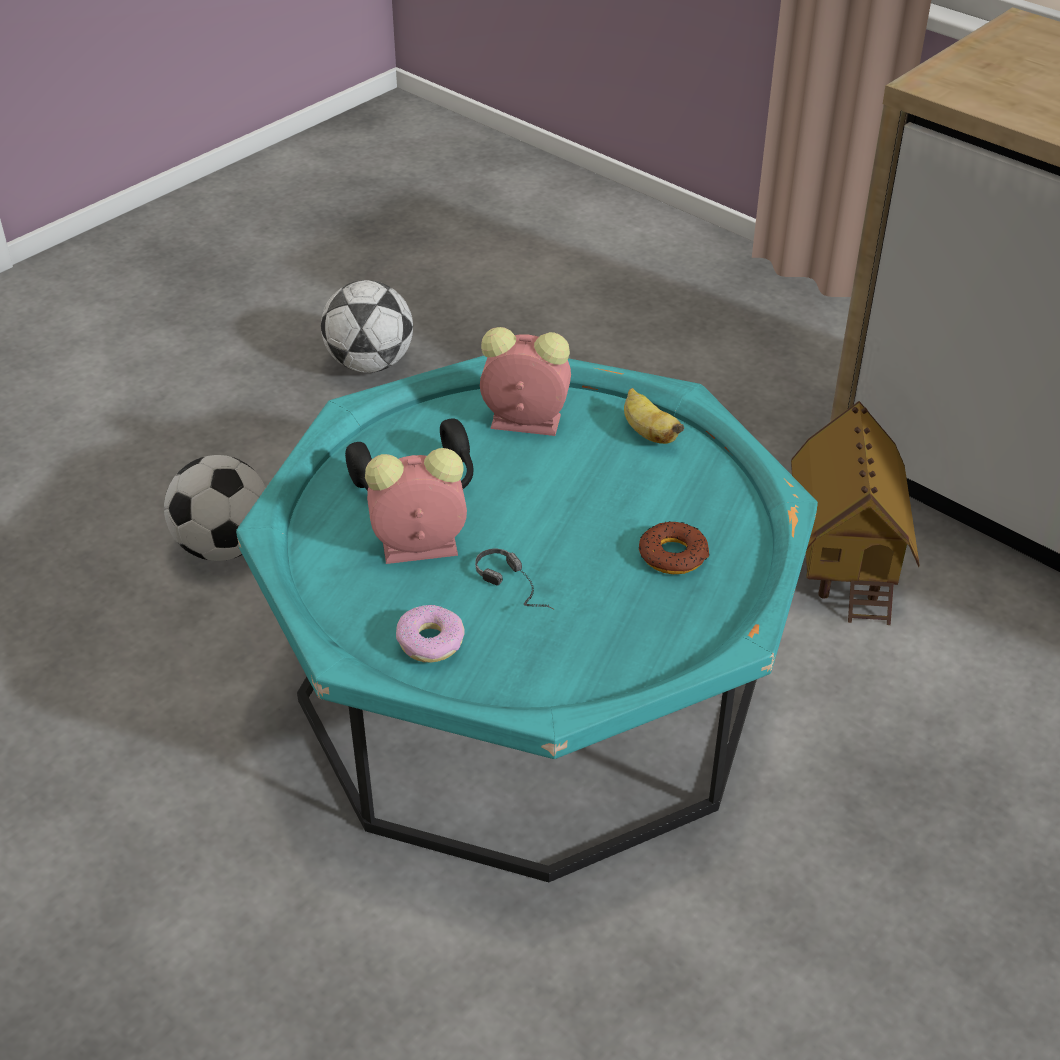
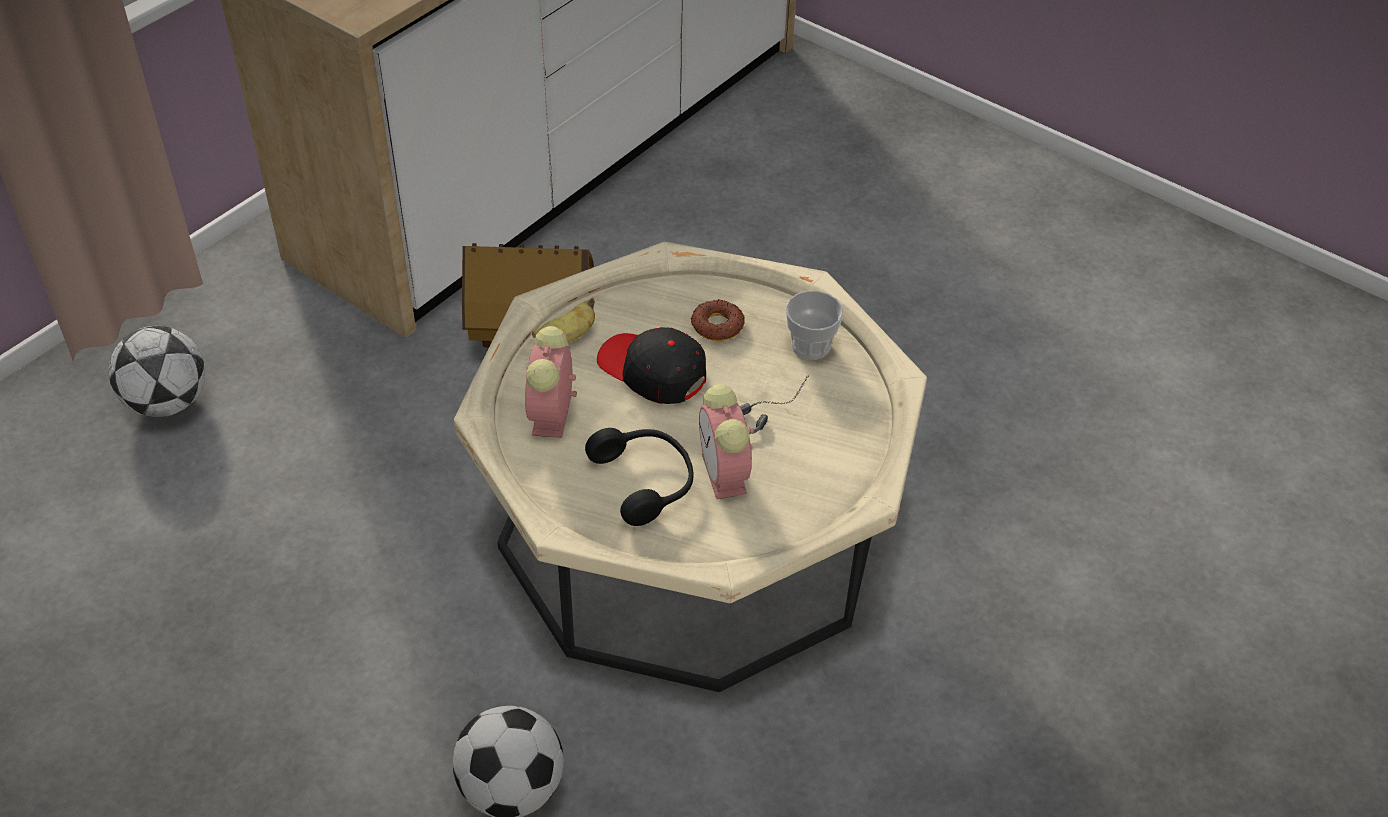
camera: 95 degrees left, 5 degrees up
(370, 364) = (197, 695): football -> football (168, 402)
(430, 641) = (834, 455): donut -> none
(529, 688) = (690, 529): turquoise coffee table -> beige coffee table
(591, 497) = (652, 371): none -> black cap
(635, 640) = (810, 346): none -> cup

